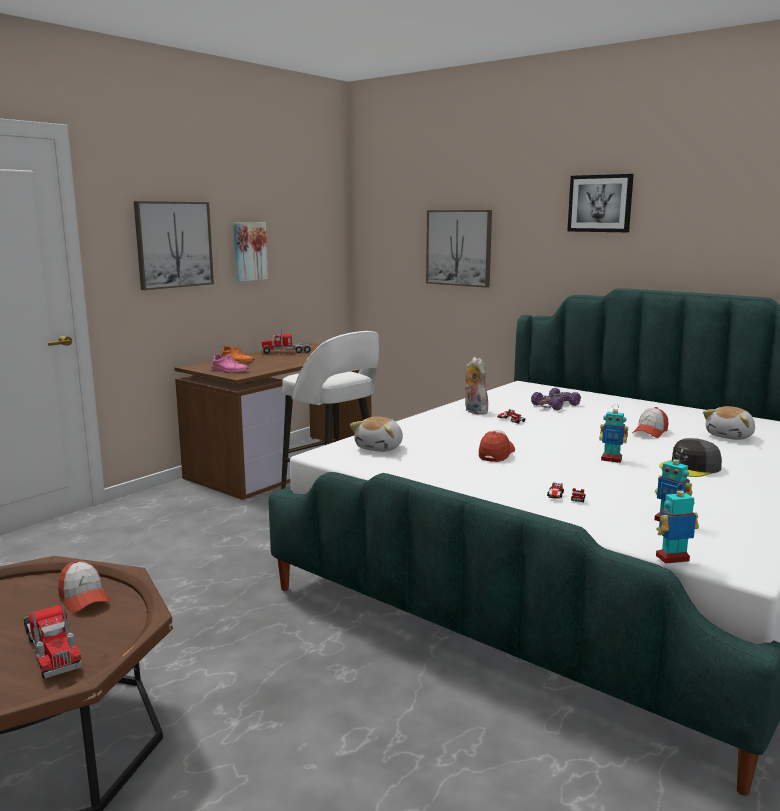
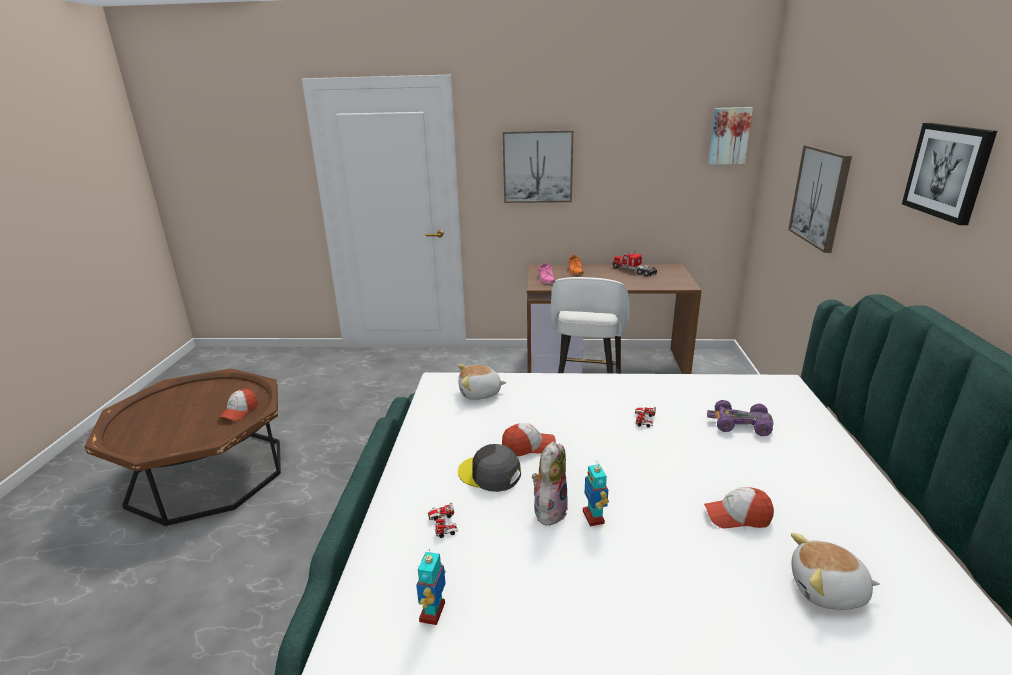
camera: 55 degrees right, 10 degrees up
(51, 649) = (180, 432): toy truck -> none
(249, 251) = (618, 174): picture -> picture (729, 136)
(473, 411) = (642, 392): plush toy -> plush toy (549, 510)
(673, 559) = (320, 641): toy robot -> none
(690, 467) = (636, 585): grey cap -> grey cap (489, 474)

